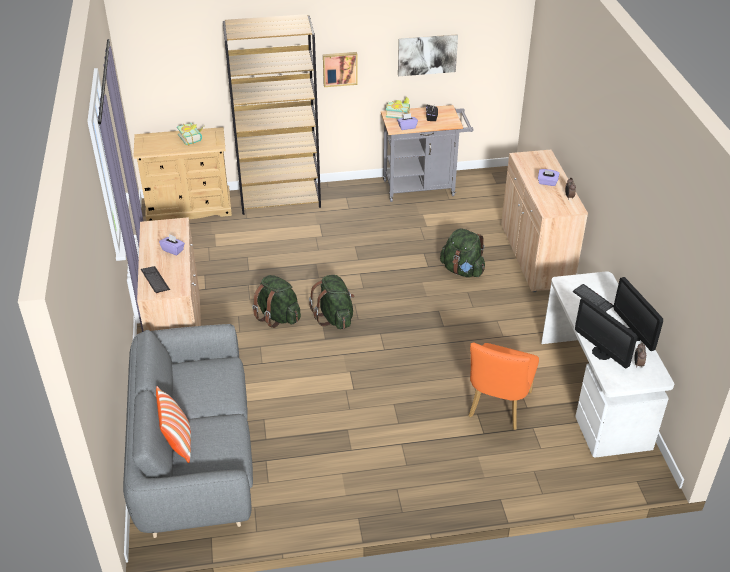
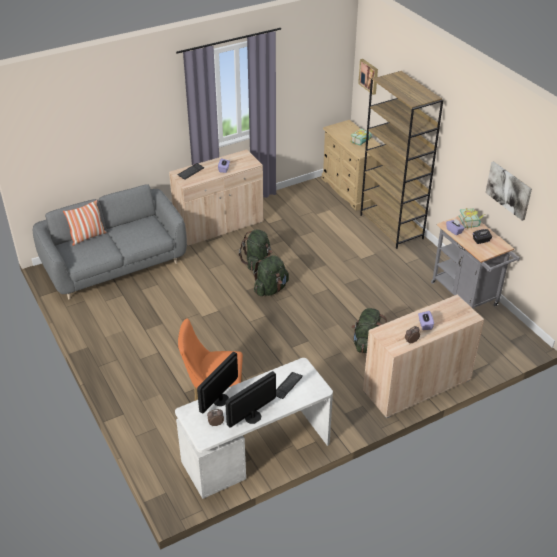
camera: 70 degrees right, 0 degrees up
(340, 68) = (455, 157): picture -> picture (369, 76)

